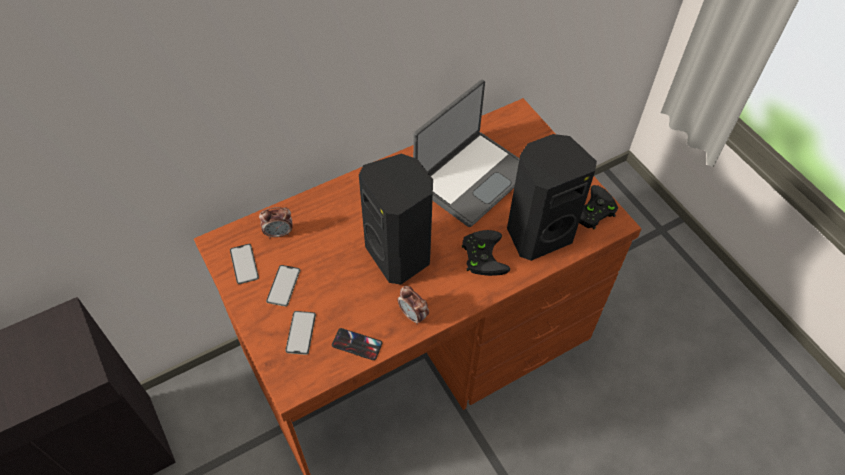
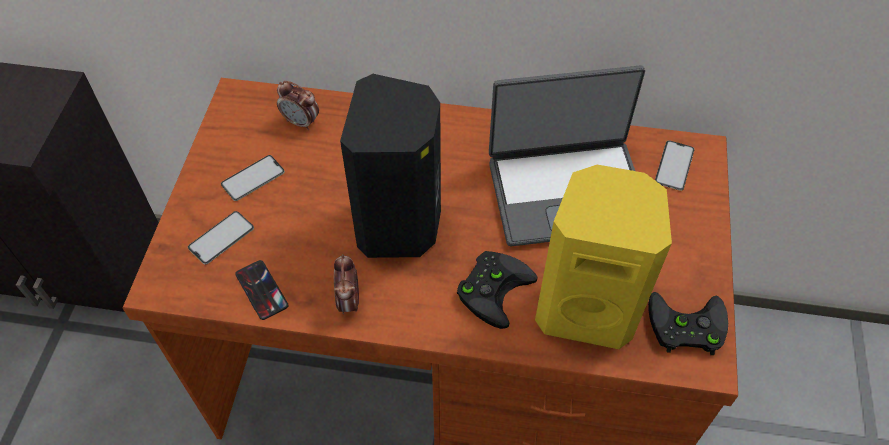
camera: 40 degrees right, 0 degrees up
(244, 264) = (239, 132): phone -> phone (674, 165)
(538, 233) = (586, 308): black speaker -> yellow speaker

